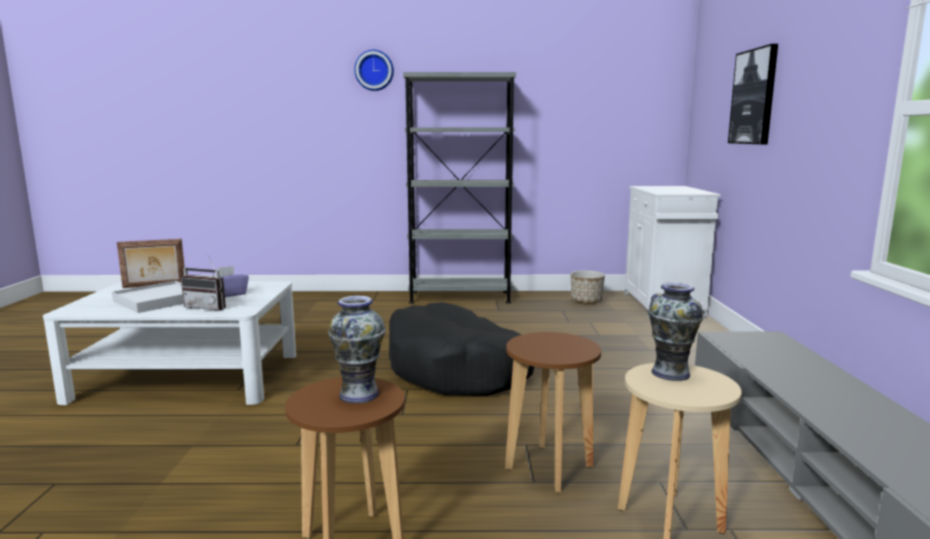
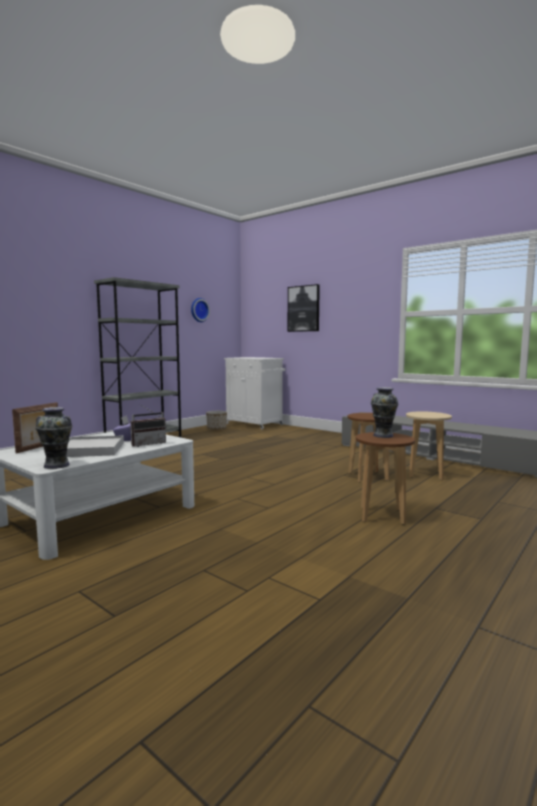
camera: 50 degrees left, 5 degrees down
(374, 70) = (68, 272): wall clock -> wall clock (199, 310)
(457, 369) = (244, 465): black dog bed -> none
(670, 373) = (419, 413): vase -> vase (56, 465)

